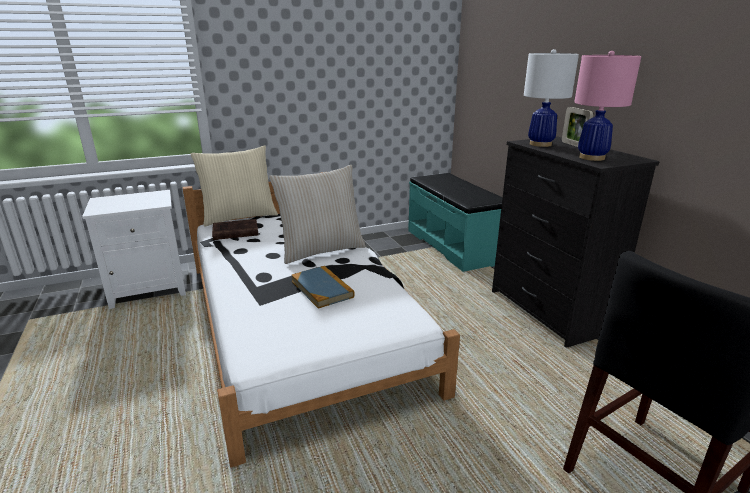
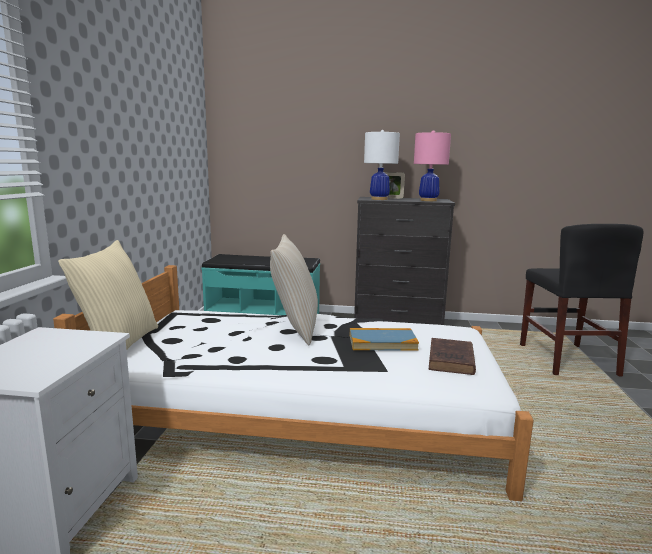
camera: 60 degrees left, 10 degrees down
(234, 232) = (177, 352): brown book -> brown book (451, 361)

